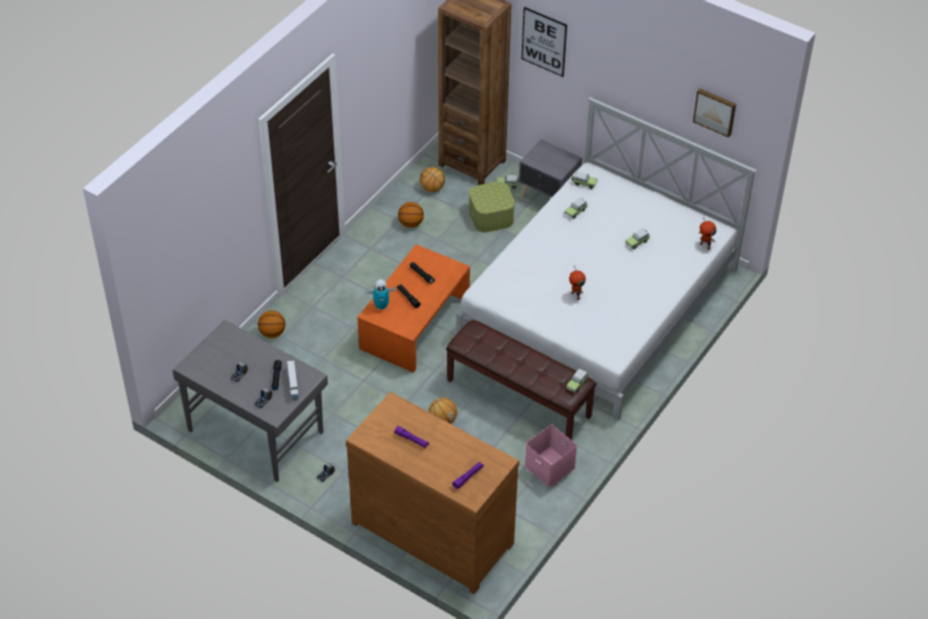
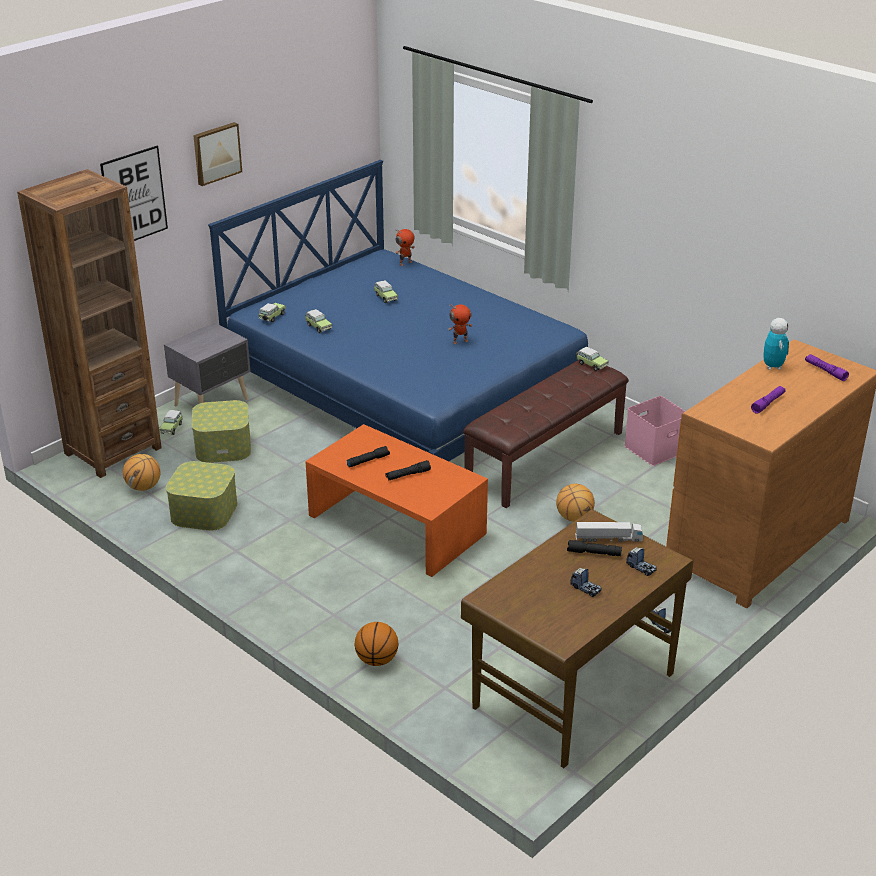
camera: 80 degrees left, 15 degrees down
(255, 430) = (572, 690): grey desk -> brown desk
(381, 306) = (417, 498): toy robot -> toy robot (773, 366)
(410, 223) = (204, 511): basketball -> storage box
(598, 302) = (404, 389): white bed -> blue bed
(715, 111) = (328, 124): picture -> picture (216, 153)

